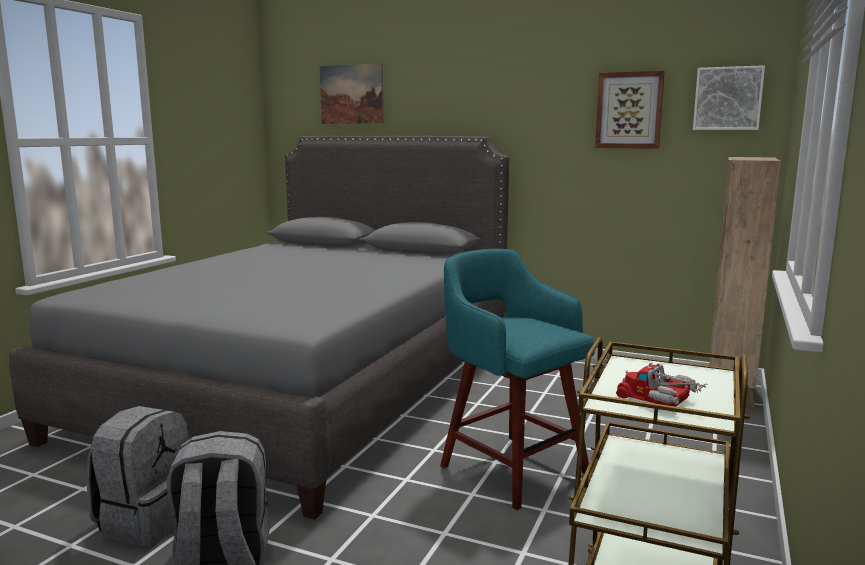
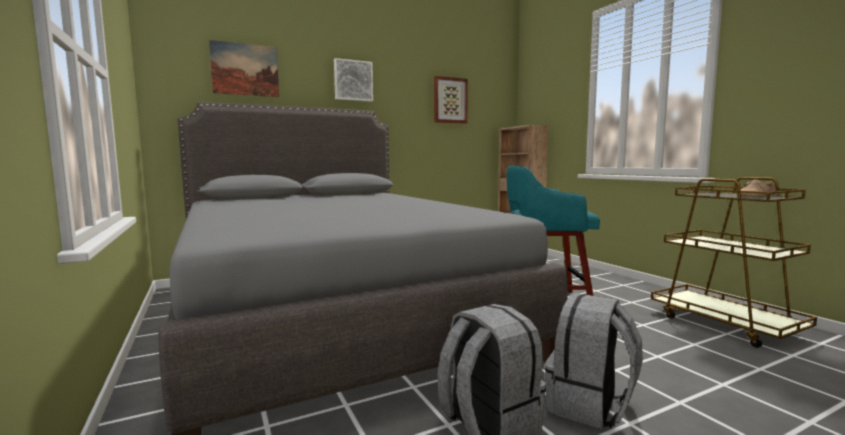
camera: 50 degrees left, 5 degrees down
(662, 401) = (757, 196): toy truck -> beige shoe
(727, 98) = (493, 97): picture -> picture (353, 80)

